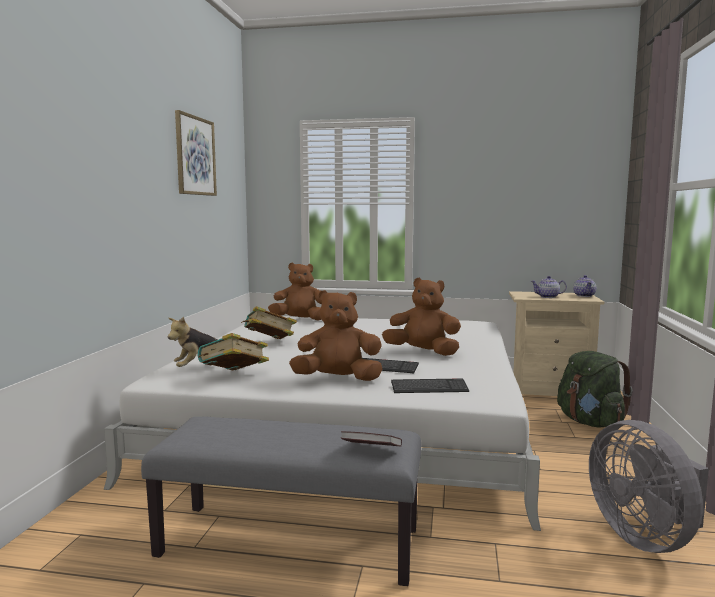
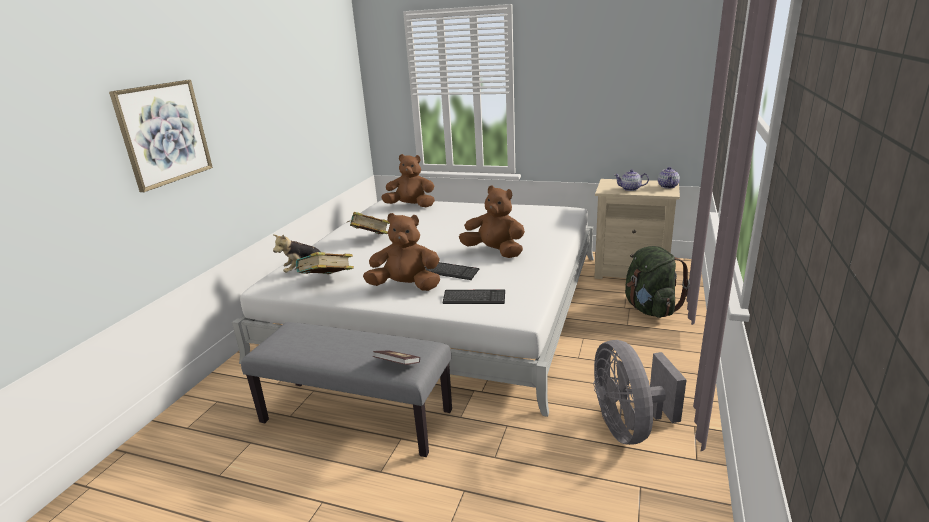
camera: 10 degrees right, 15 degrees up
(195, 156) = (299, 69): picture -> picture (164, 133)

